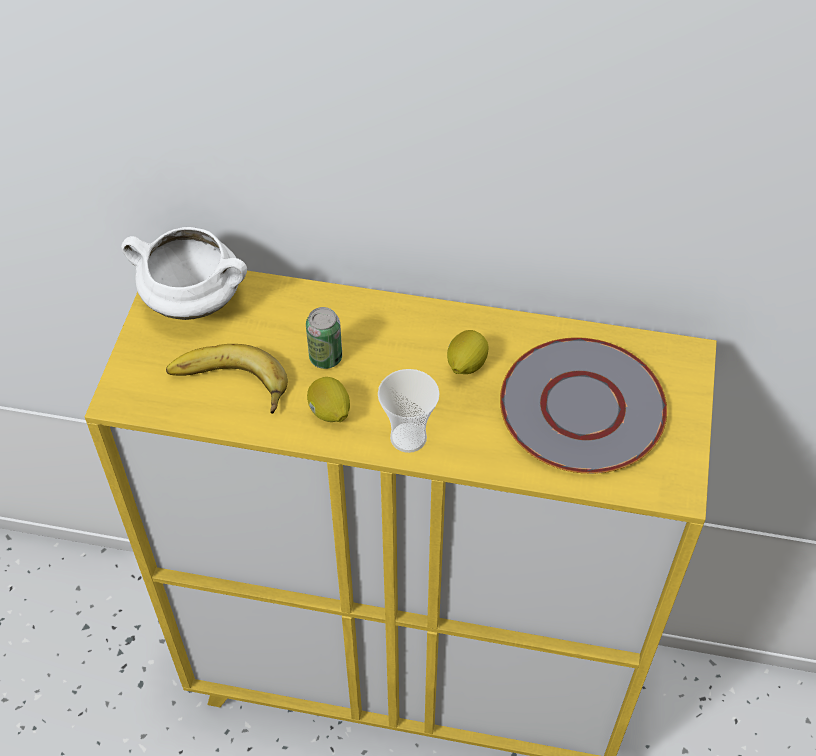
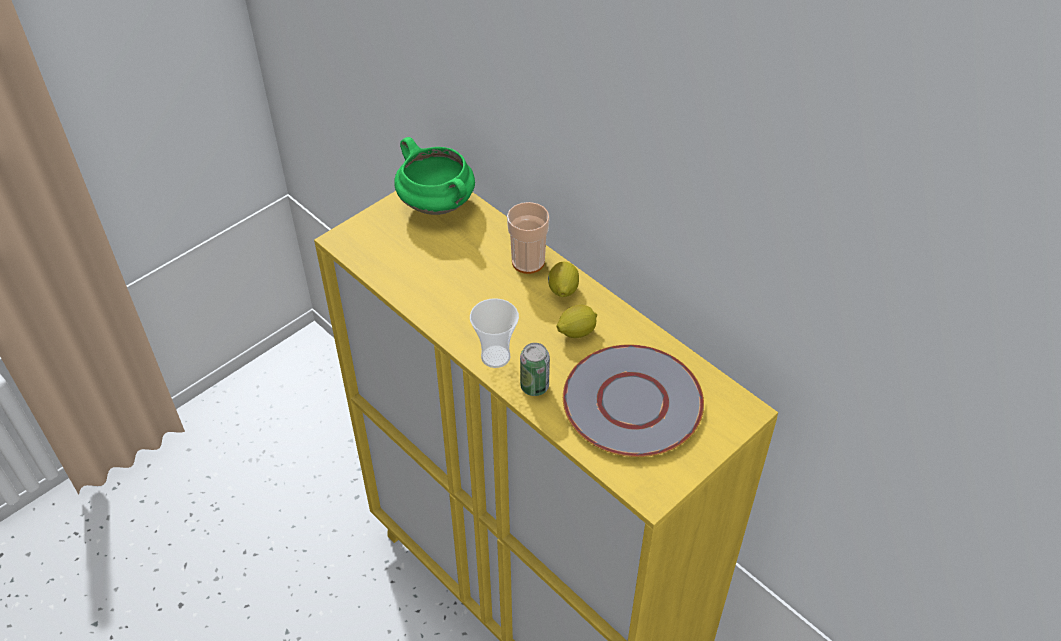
camera: 35 degrees right, 5 degrees down
(195, 300) = (438, 204): white cooking pot -> green cooking pot
(228, 387) = (411, 266): banana -> none
(325, 357) = (487, 280): can -> can (534, 386)
(329, 412) = (459, 314): lemon -> lemon (562, 291)
(350, 315) = (528, 262): none -> cup

